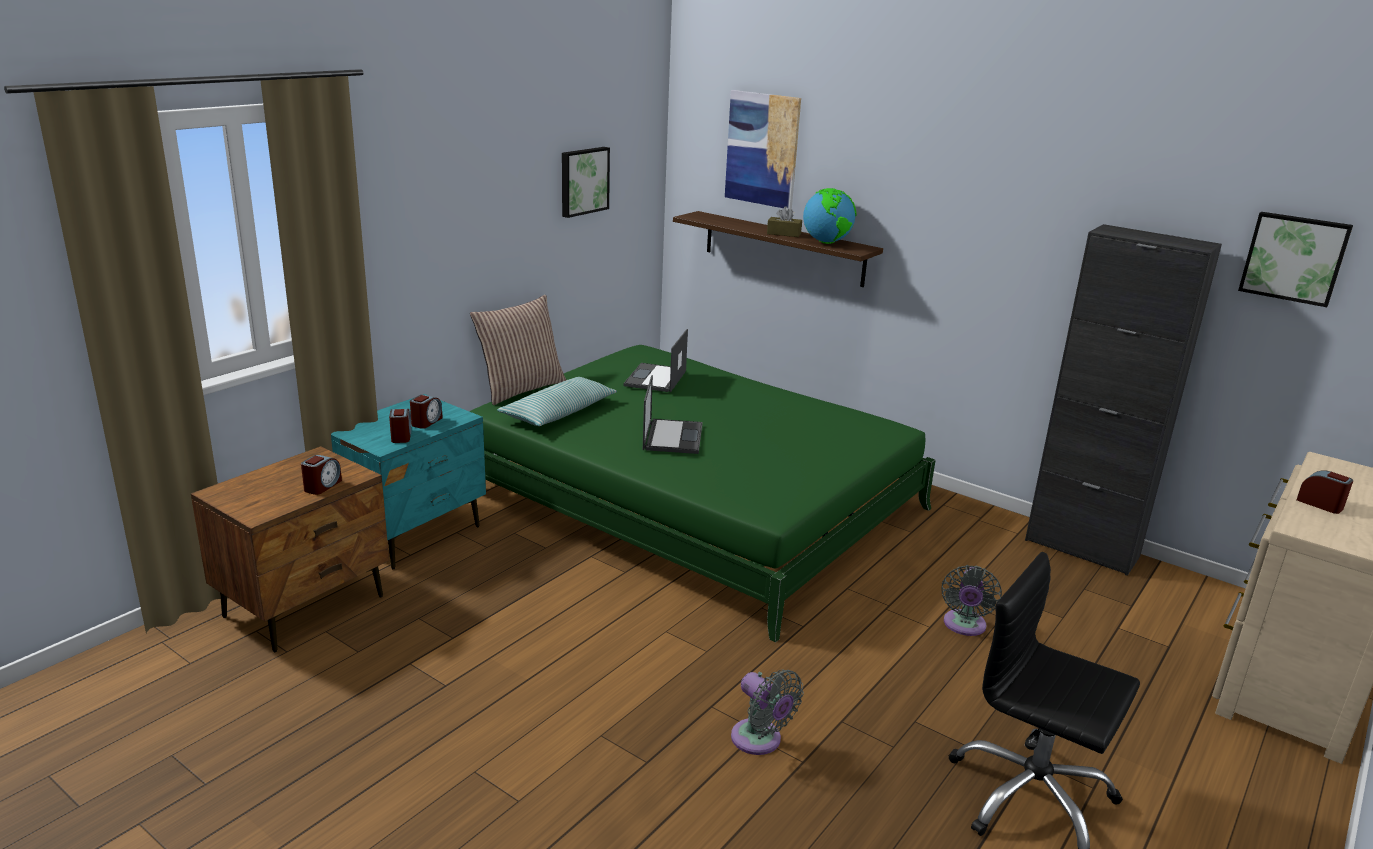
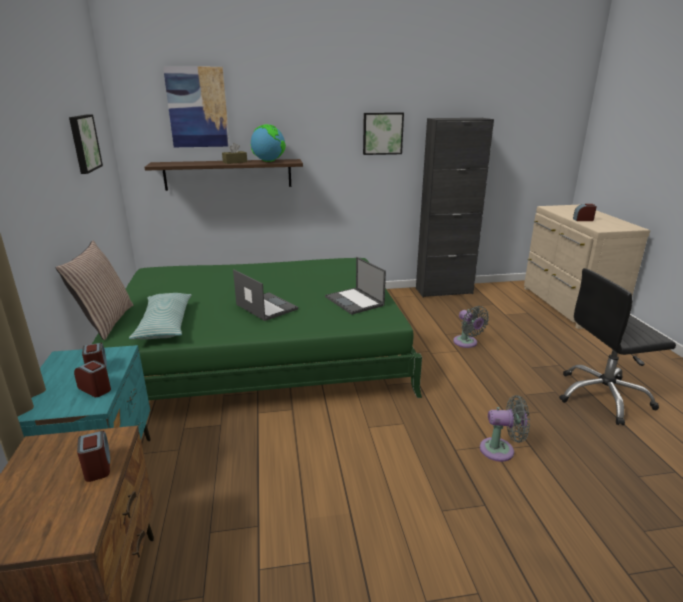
camera: 45 degrees left, 0 degrees up
(655, 379) = (193, 281): laptop -> laptop (355, 301)
(1294, 258) = (510, 119): picture -> picture (382, 133)

